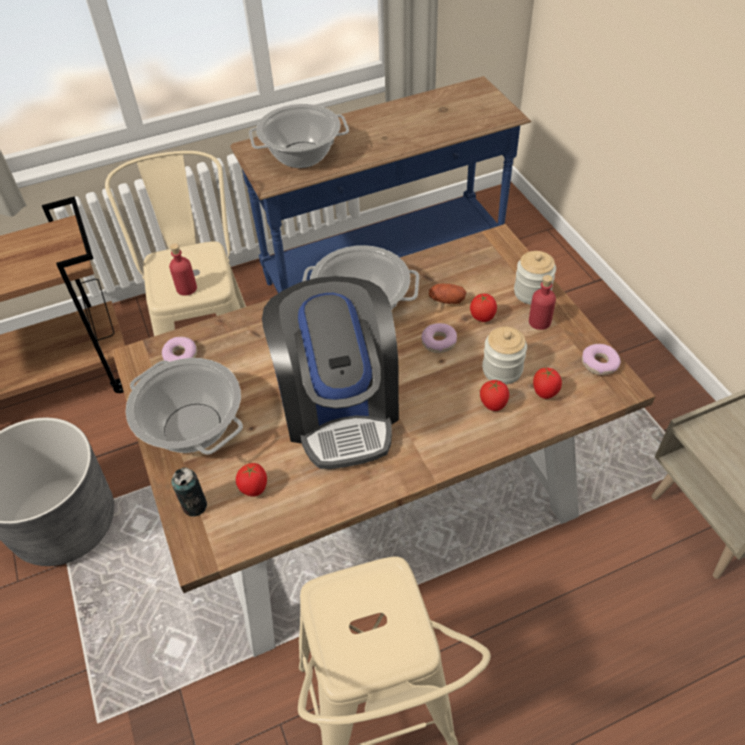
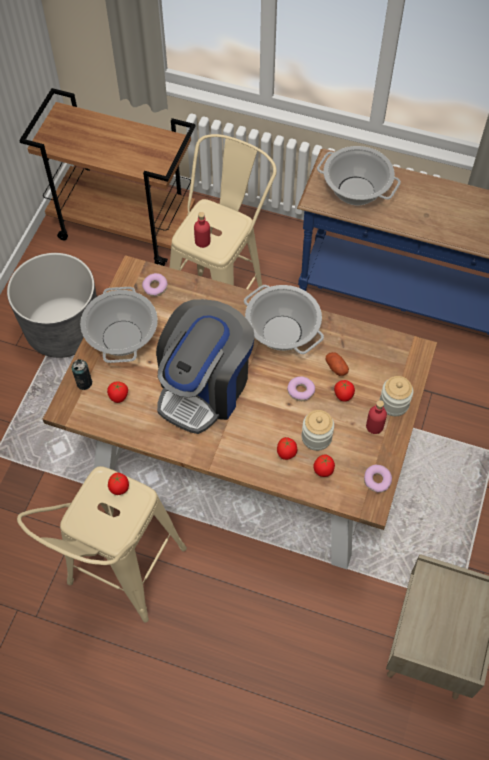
camera: 40 degrees right, 10 degrees up
(356, 587) = (120, 489): none -> tomato

